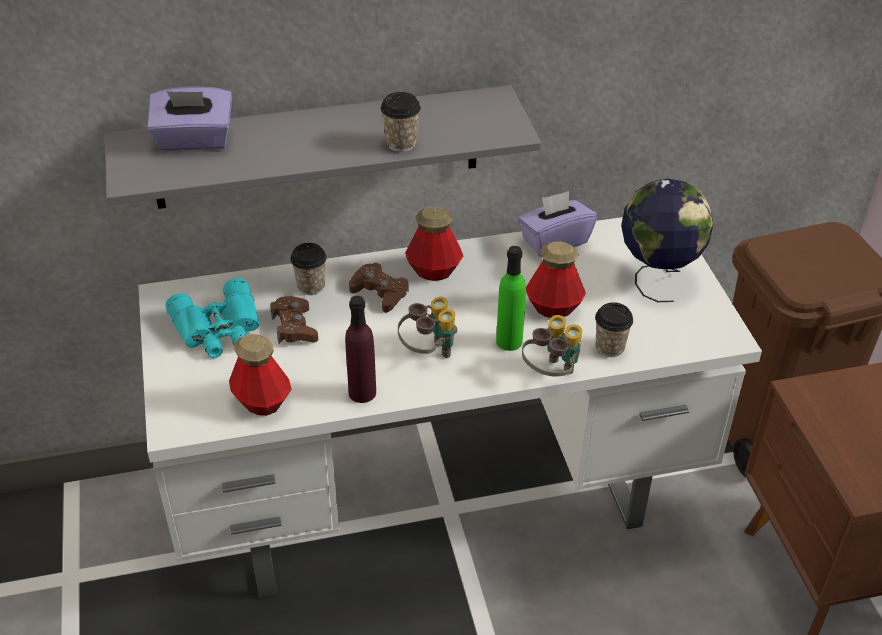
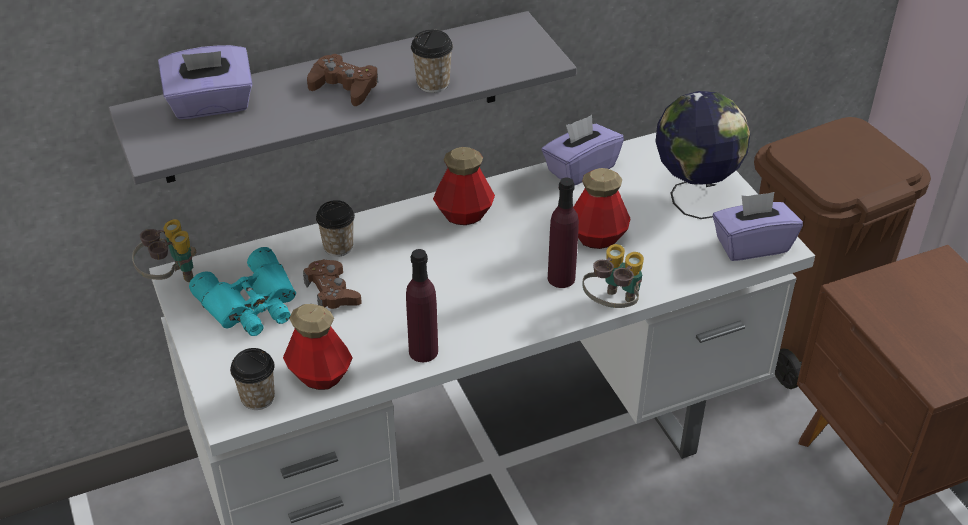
camera: 10 degrees left, 0 degrees up
(380, 292) = (413, 244): brown game controller -> brown game controller (344, 87)
(428, 352) = (481, 300): binoculars -> binoculars (170, 279)
(509, 341) = (561, 278): green bottle -> purple bottle
(610, 347) = (664, 271): cup -> cup (258, 398)
(701, 333) = (751, 245): none -> purple tissue box

